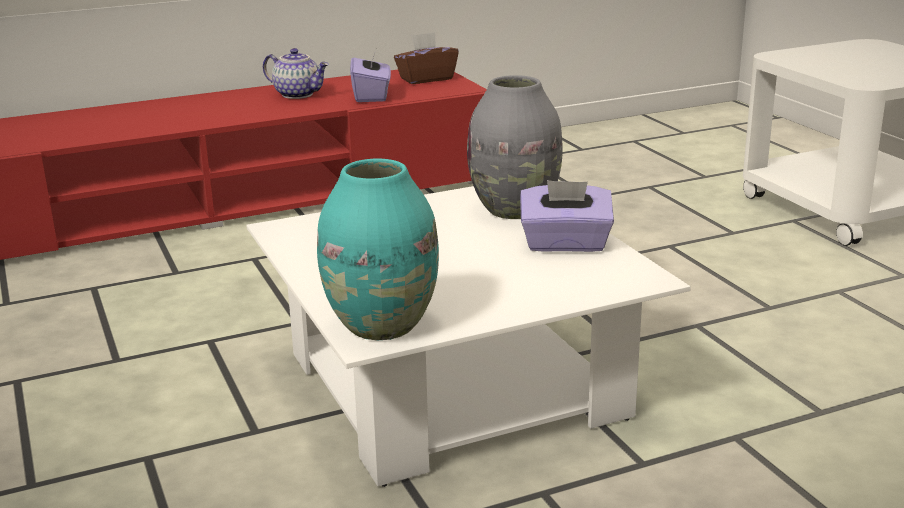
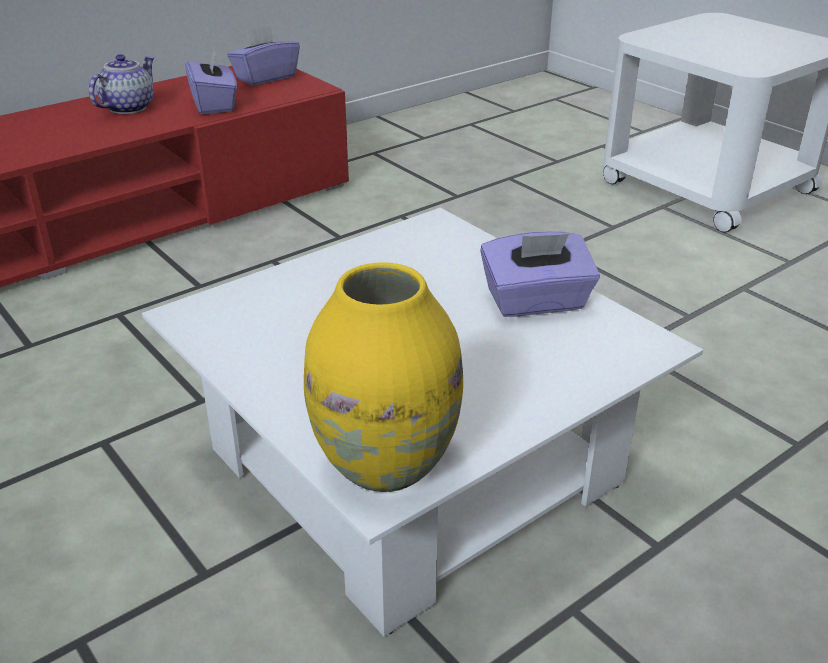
camera: 15 degrees left, 10 degrees up
(298, 94) = (128, 108): teapot -> teapot turned 75 degrees counterclockwise
(382, 326) = (386, 465): turquoise vase -> yellow vase
(426, 79) = (265, 77): brown tissue box -> purple tissue box
(515, 210) = (455, 256): grey vase -> none

